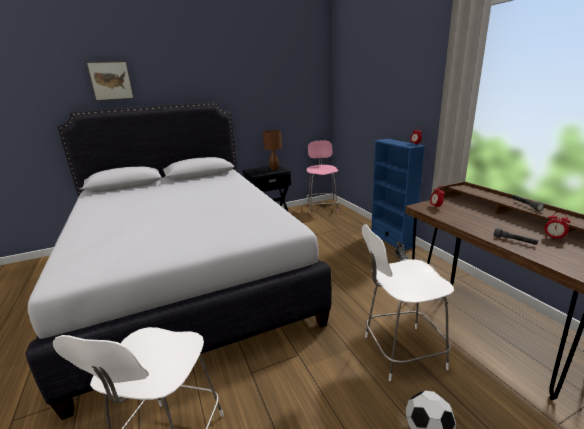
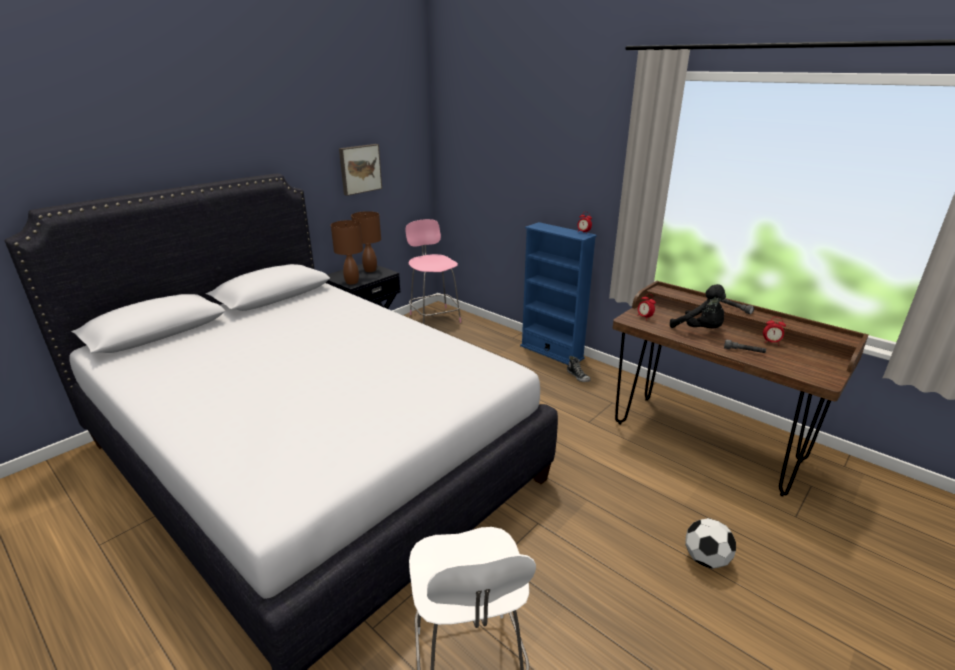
camera: 25 degrees left, 5 degrees up
(111, 81) = (100, 149): picture -> picture (359, 169)
(257, 174) = (352, 282): none -> brown table lamp
(400, 352) = (639, 489): white chair -> none
(481, 220) = (700, 330): none -> black plush toy

